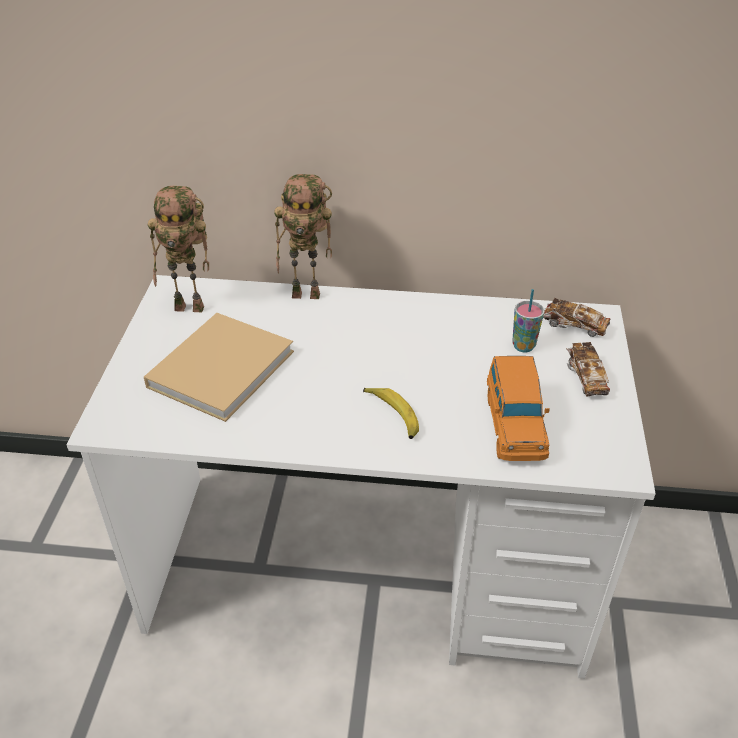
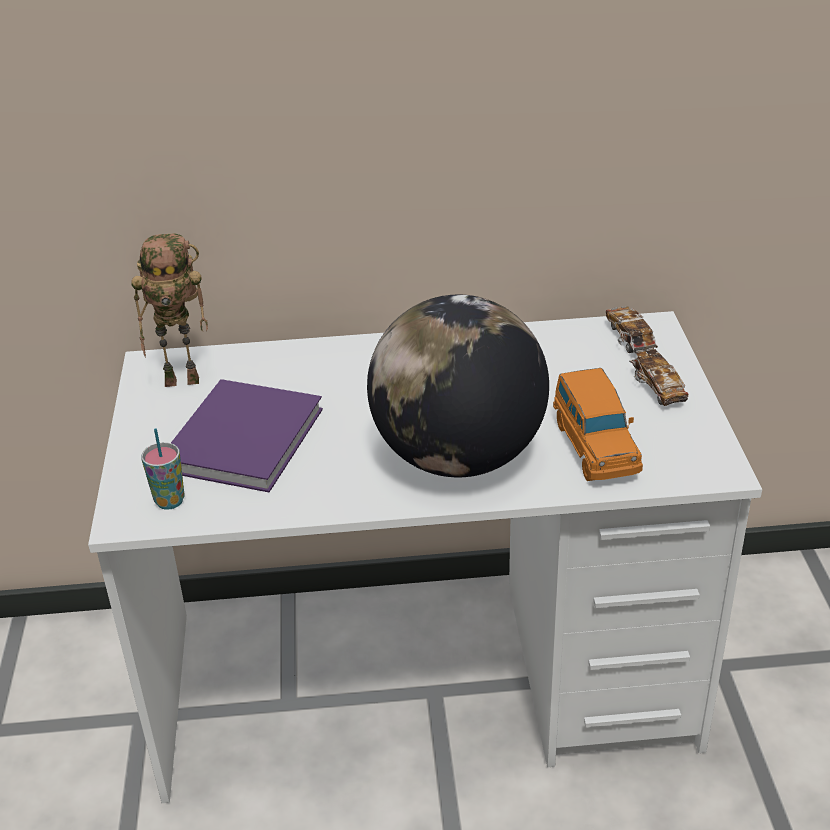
camera: 10 degrees left, 5 degrees down
(224, 366) = (246, 436): beige book -> purple book
(308, 293) = (318, 346): toy robot -> none
(393, 416) = (458, 457): banana -> globe
(523, 346) = (580, 367): cup -> cup (169, 501)
(573, 326) = (629, 339): toy car -> toy car turned 120 degrees counterclockwise

